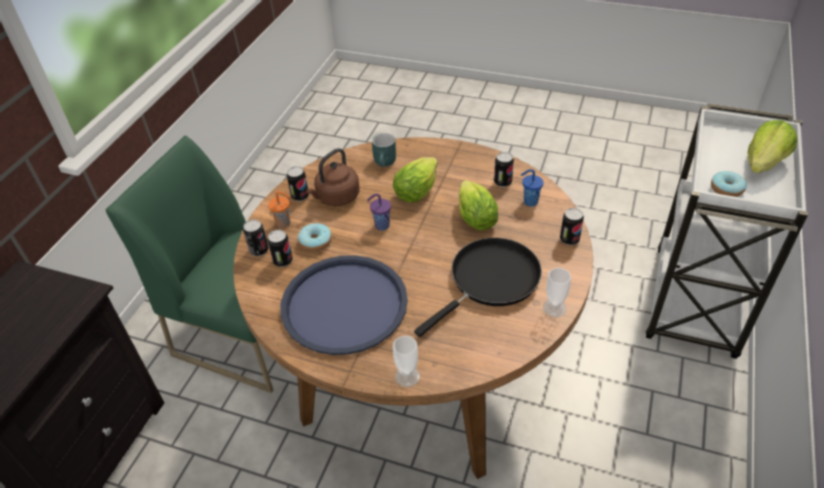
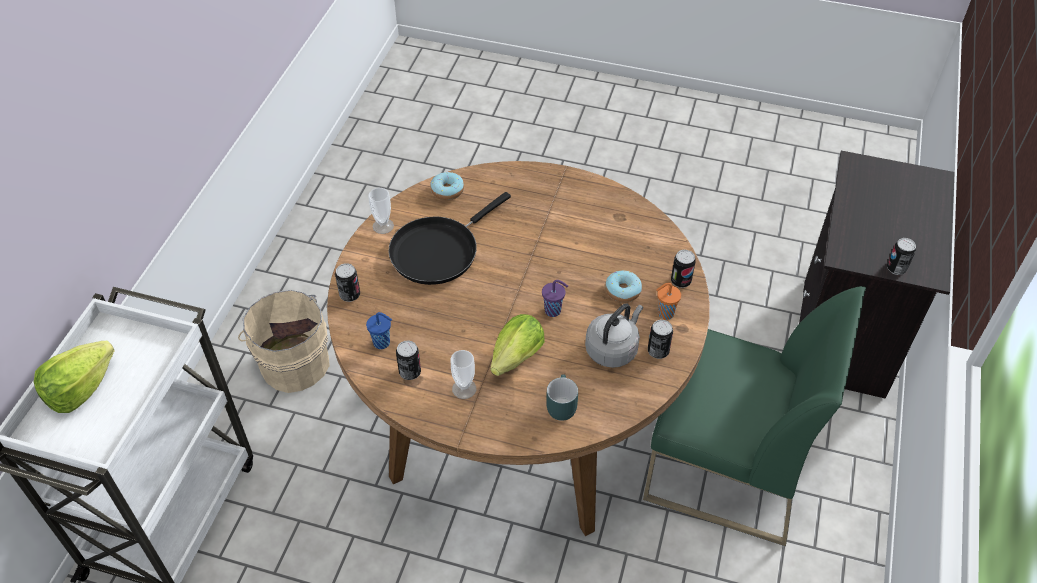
camera: 175 degrees right, 5 degrees up
(283, 261) = (651, 269): can -> can (896, 268)
(336, 198) = (613, 349): brown kettle -> grey kettle
(344, 305) = (577, 227): blue tray -> none
(407, 376) = (515, 173): cup -> cup (464, 389)
(474, 216) = (449, 323): lettuce -> none
(647, 436) = (293, 362): none -> beige bucket
(726, 189) = (150, 350): donut -> donut (447, 191)

